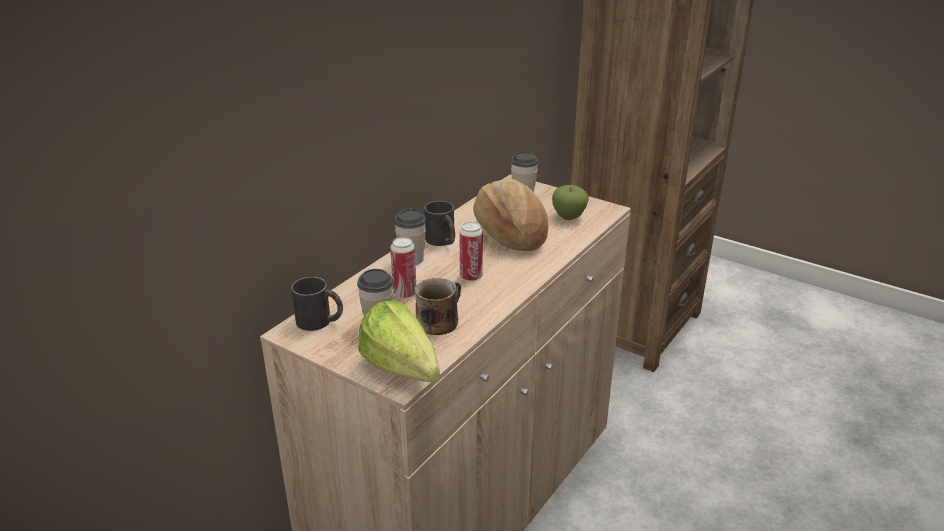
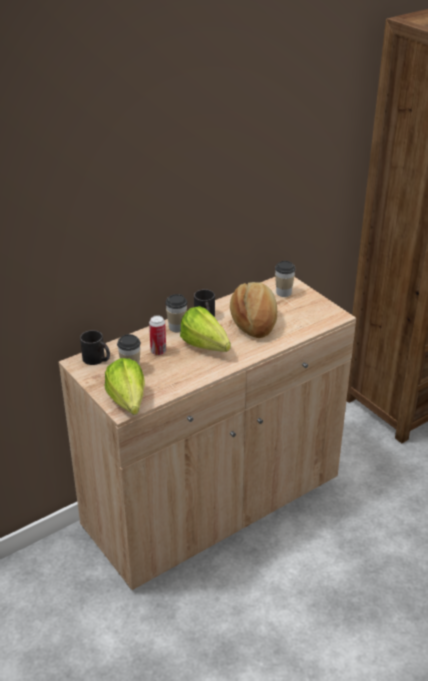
camera: 20 degrees right, 5 degrees up
(438, 321) = (168, 375): mug -> none
(471, 276) = (207, 348): can -> lettuce
(569, 217) = (305, 316): apple -> none

